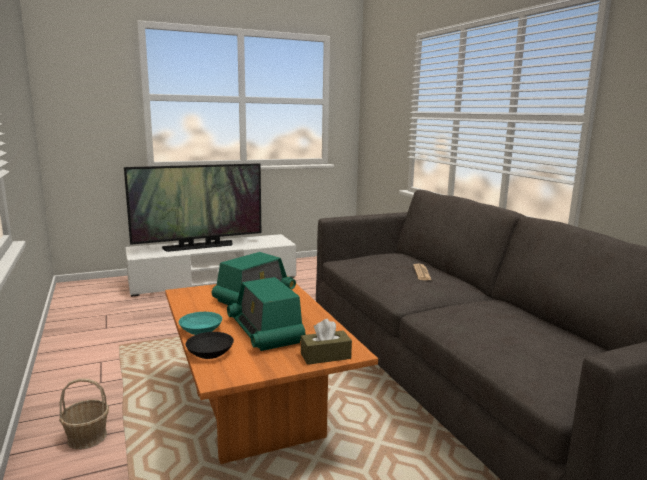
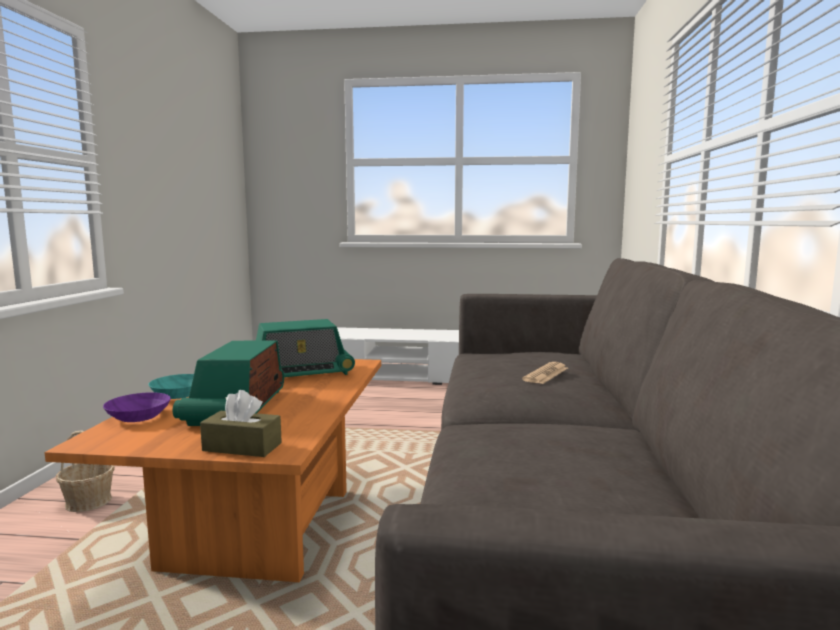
camera: 30 degrees right, 5 degrees down
(199, 246) = (384, 333): television -> none
(211, 352) = (140, 416): black bowl -> purple bowl

